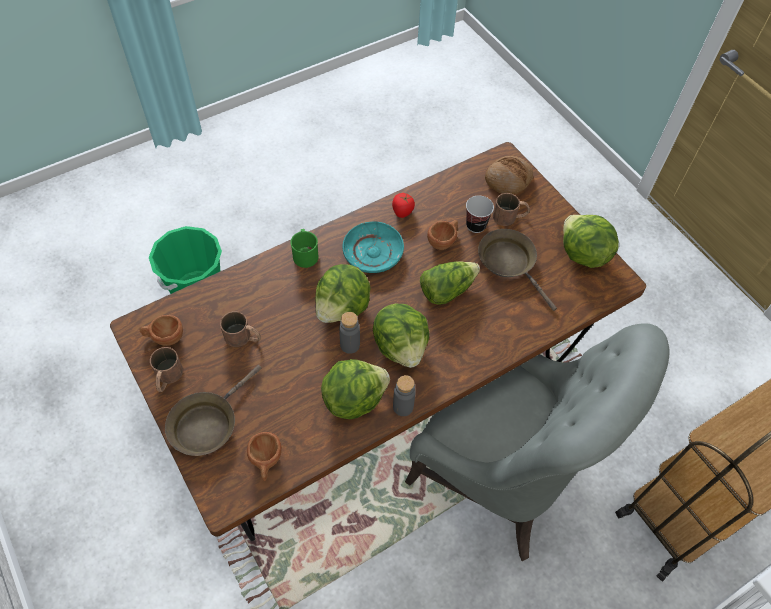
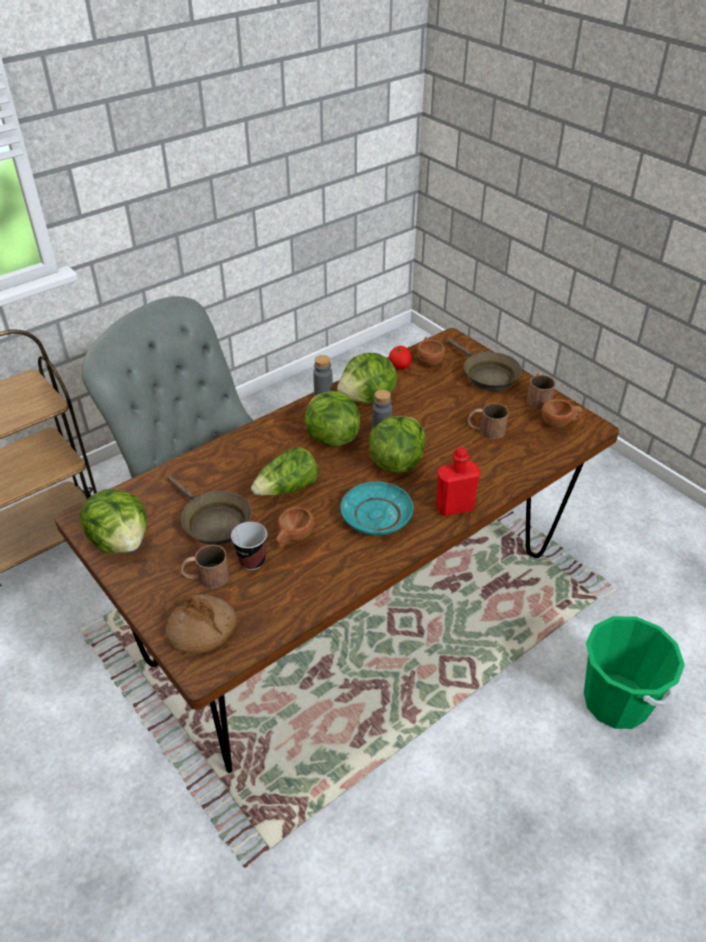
camera: 175 degrees right, 15 degrees down
(207, 423) = (487, 375): brown frying pan -> brown frying pan turned 120 degrees clockwise
(305, 254) = (454, 507): green mug -> red bottle
(402, 211) = (348, 568): tomato -> tomato (399, 366)

